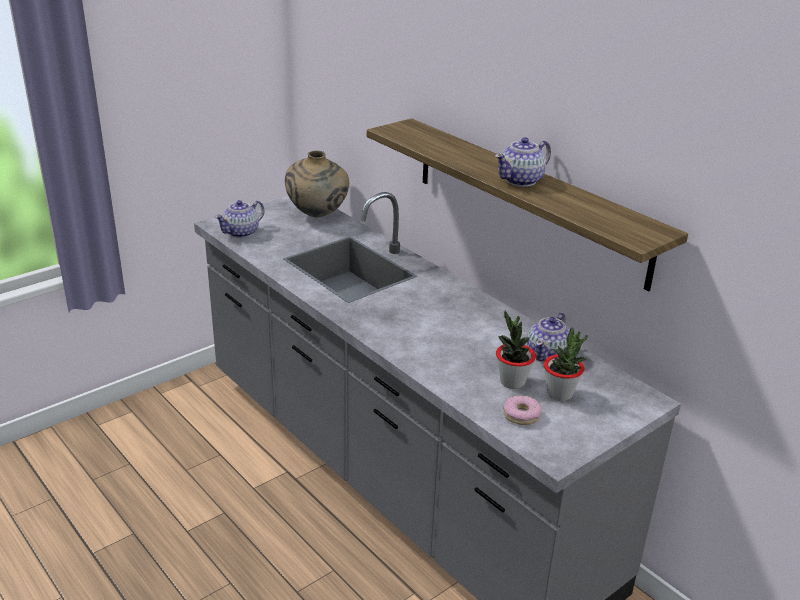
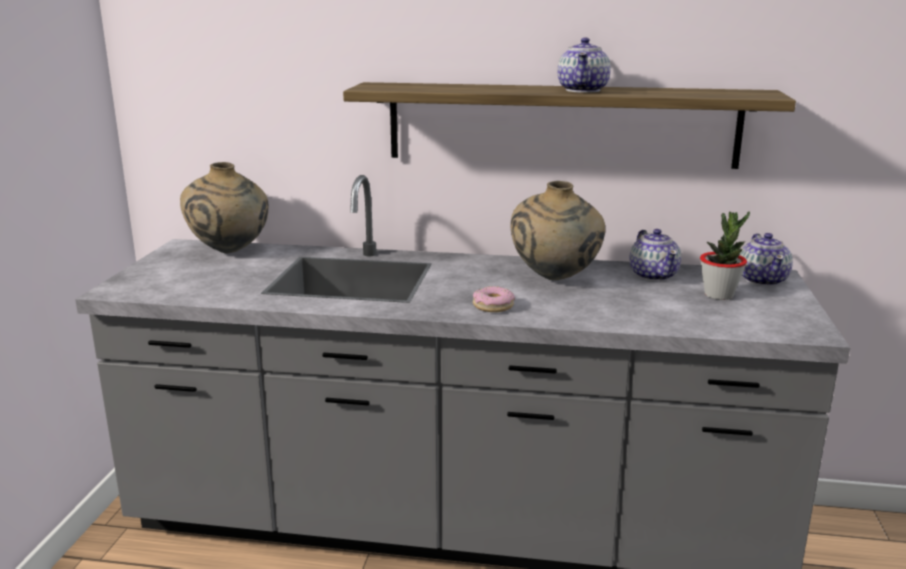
camera: 40 degrees left, 10 degrees down
(242, 232) = (162, 288): teapot -> teapot (762, 280)
(471, 326) = (555, 279): none -> beige vase
(512, 382) = (671, 301): potted plant -> none
(521, 415) = (728, 319): donut -> donut (493, 306)

